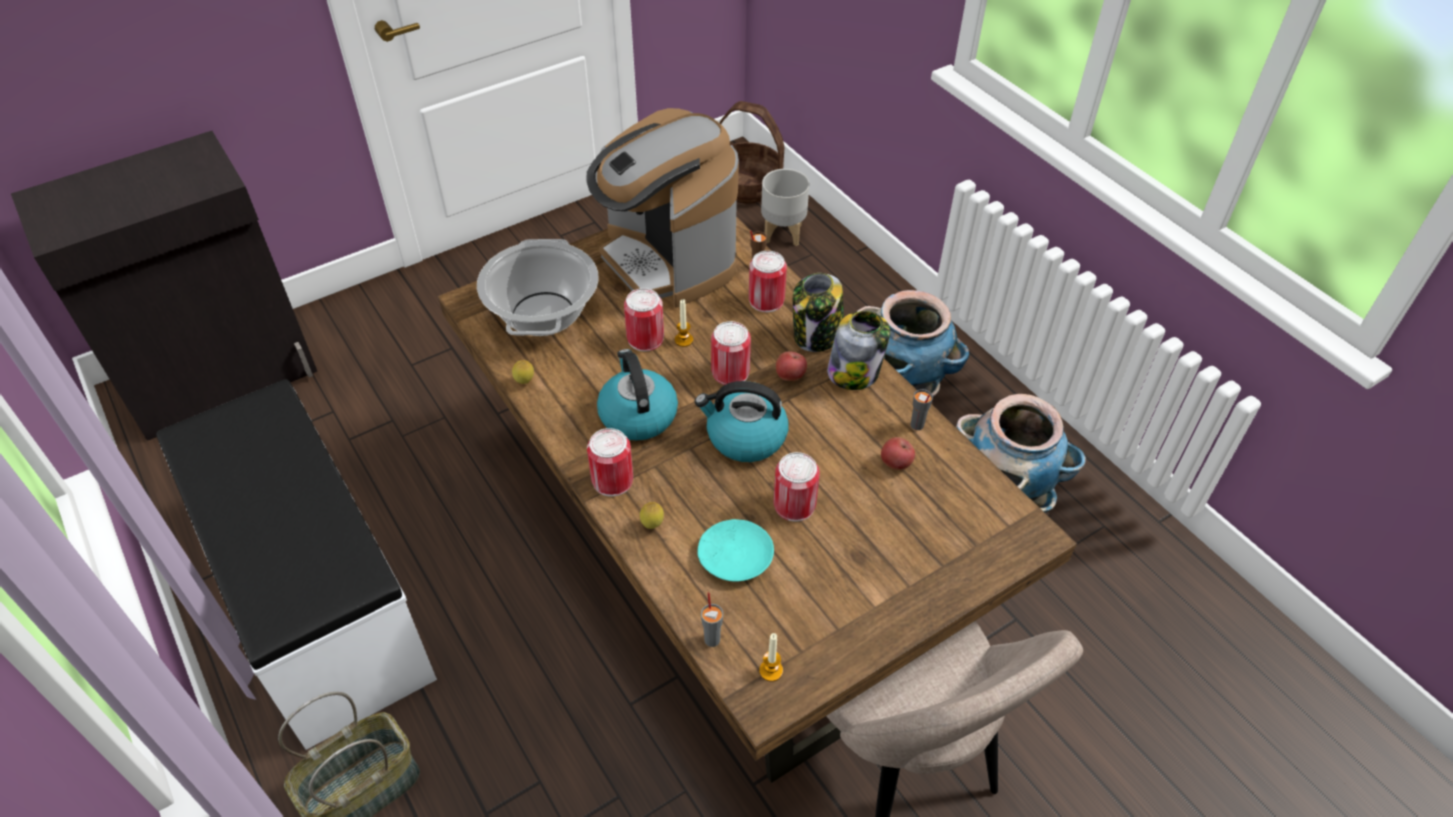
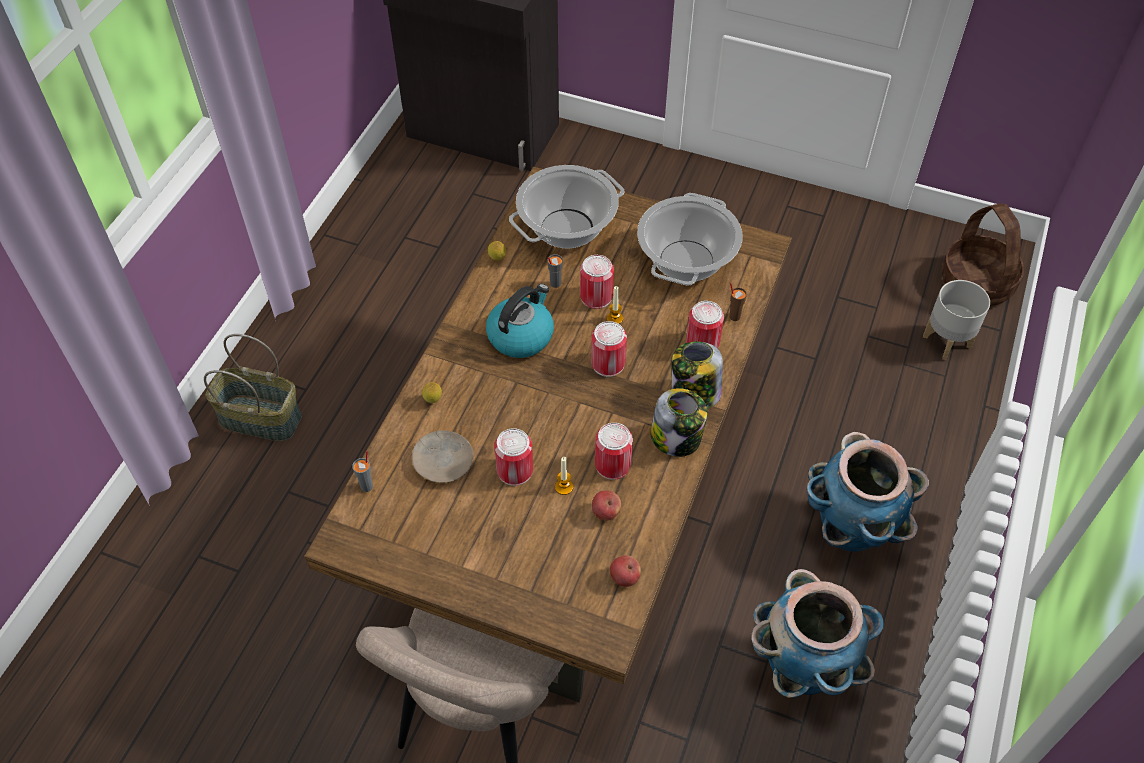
camera: 55 degrees right, 5 degrees up
(316, 602) = (363, 303): white bench -> none
(612, 480) = (453, 357): can -> can (612, 464)
(667, 261) = (686, 262): coffee machine -> cooking pot
(734, 556) = (443, 460): turquoise plate -> beige plate
(745, 437) = (553, 407): kettle -> none
(771, 670) = (365, 533): candle -> candle (564, 487)
(790, 376) = (636, 401): apple -> apple (624, 577)
(917, 425) = (657, 507): grey cup -> grey cup (555, 283)

